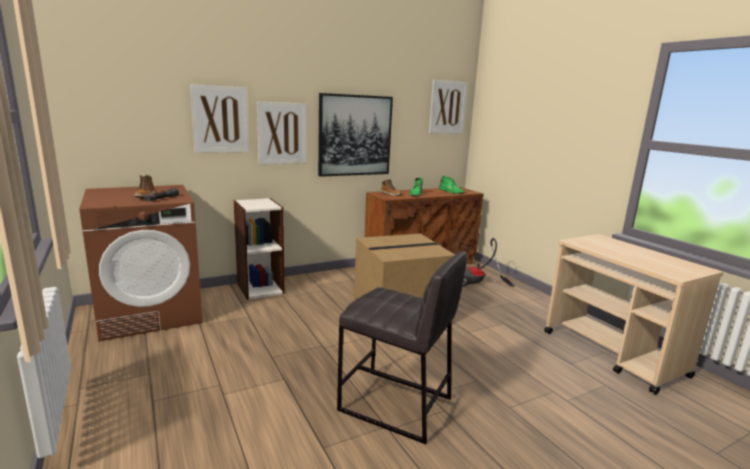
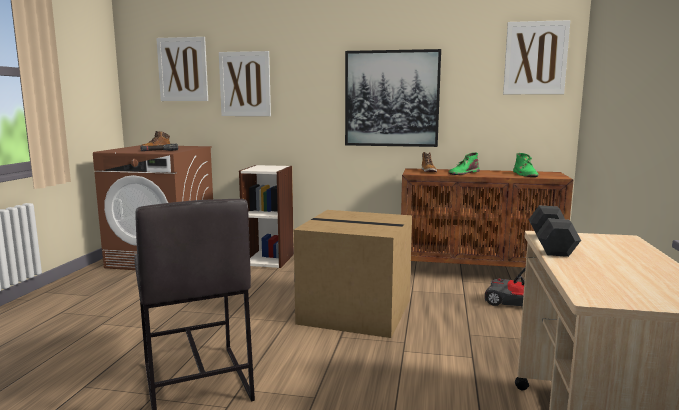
camera: 40 degrees right, 5 degrees down
(282, 133) = (305, 97): picture -> picture (183, 69)
(591, 248) = (551, 244): none -> grey dumbbell

